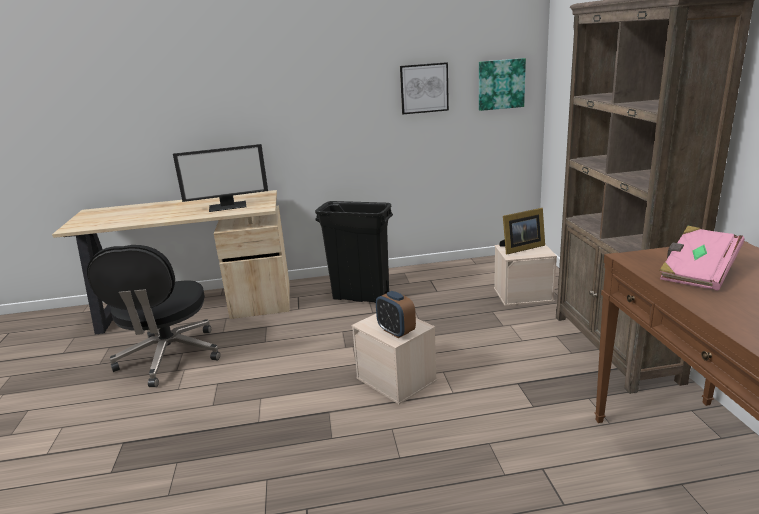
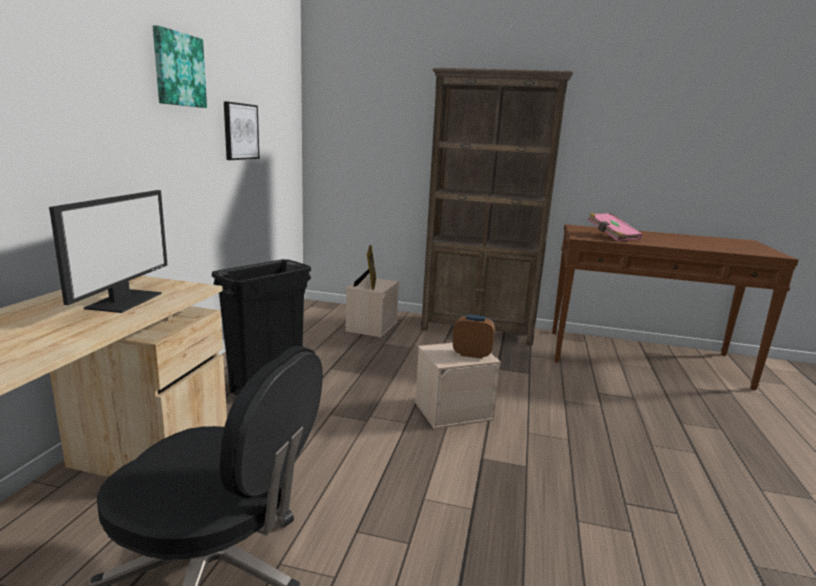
camera: 70 degrees left, 5 degrees down
(396, 331) = (472, 354): alarm clock -> alarm clock turned 150 degrees counterclockwise
(500, 84) = (283, 135): picture -> picture (178, 69)

